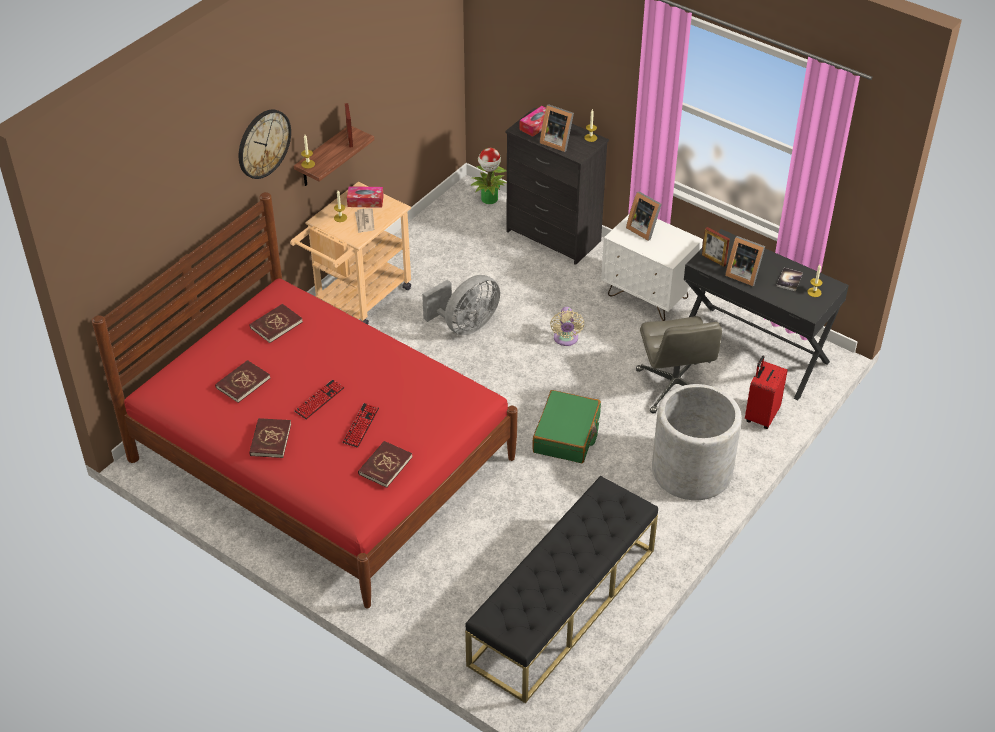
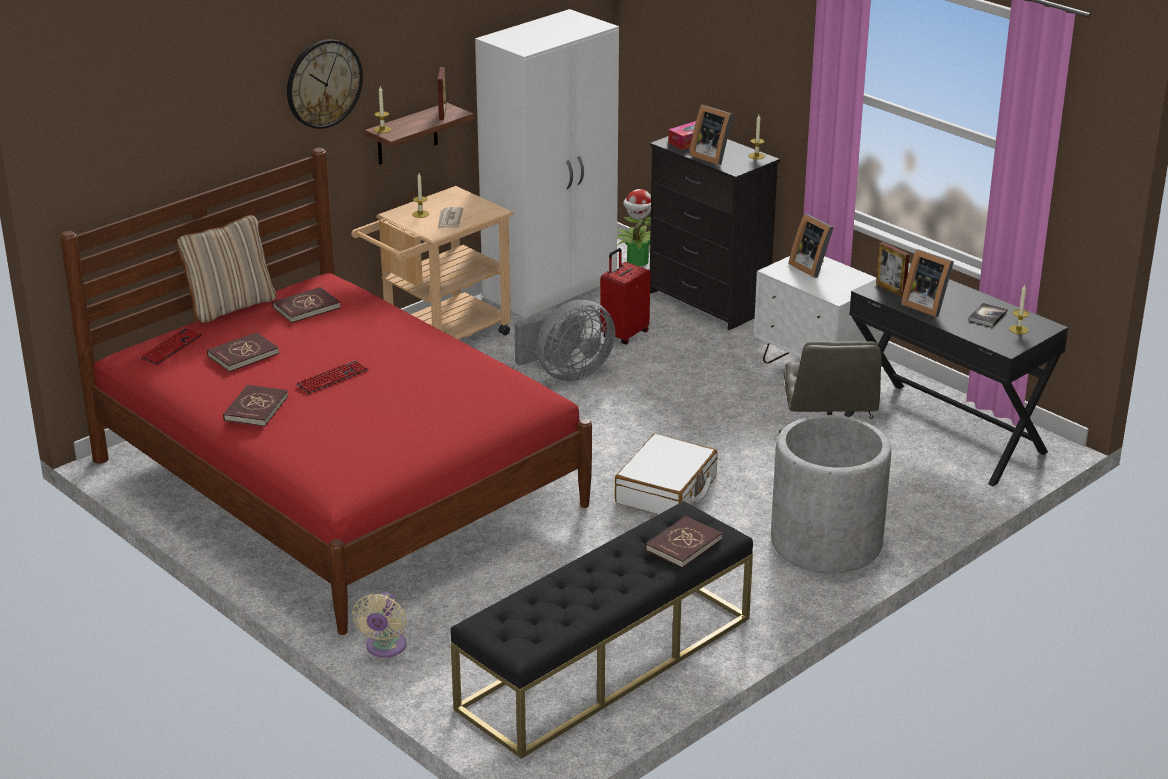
camera: 10 degrees right, 15 degrees down
(215, 329) = (230, 306): none -> beige pillow
(361, 426) = (376, 406): keyboard -> keyboard (172, 348)
(365, 201) = (457, 203): tissue box -> none
(385, 466) = (392, 446): red book -> red book (683, 544)
(431, 236) = (551, 289): none -> white wardrobe
(565, 339) = (694, 399): beige fan -> beige fan (384, 648)
(567, 435) = (666, 491): green suitcase -> white suitcase
(761, 416) = (937, 497): red suitcase -> red suitcase (624, 334)

